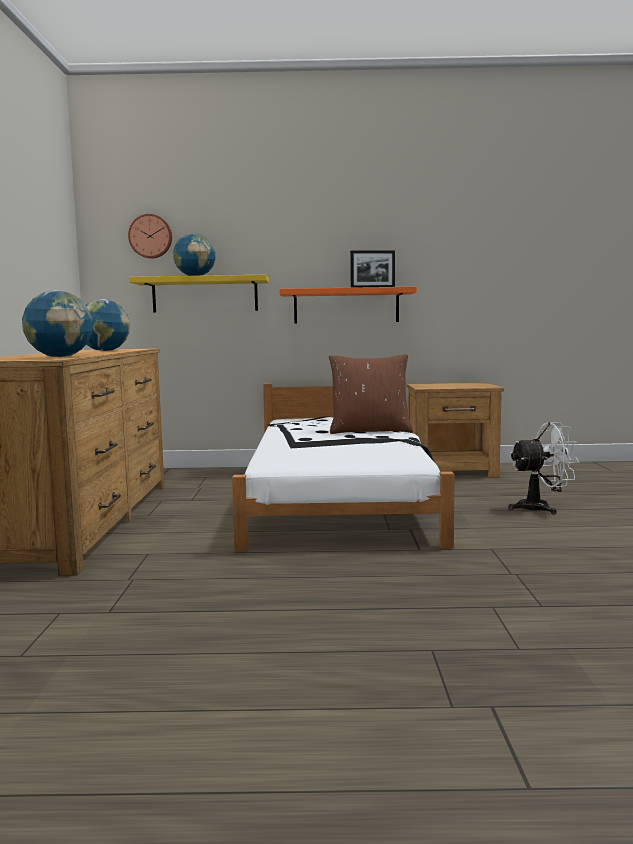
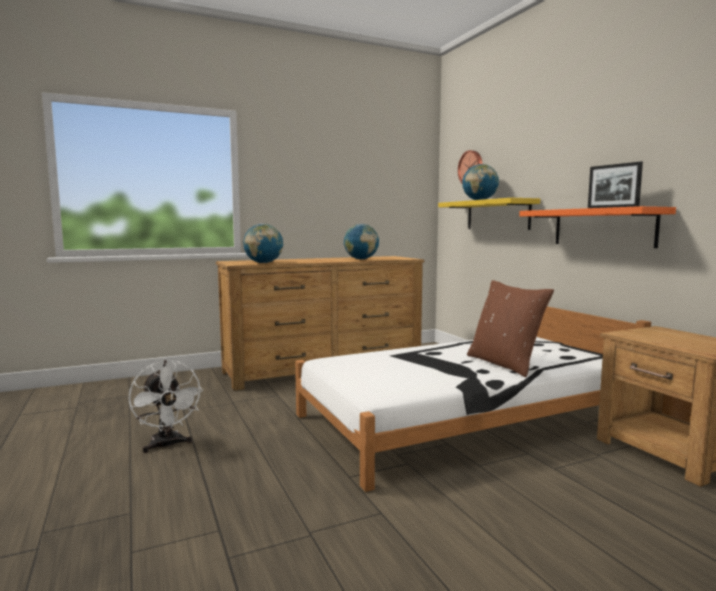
camera: 65 degrees right, 0 degrees up
(541, 508) = (584, 533): white fan -> white fan (167, 445)

